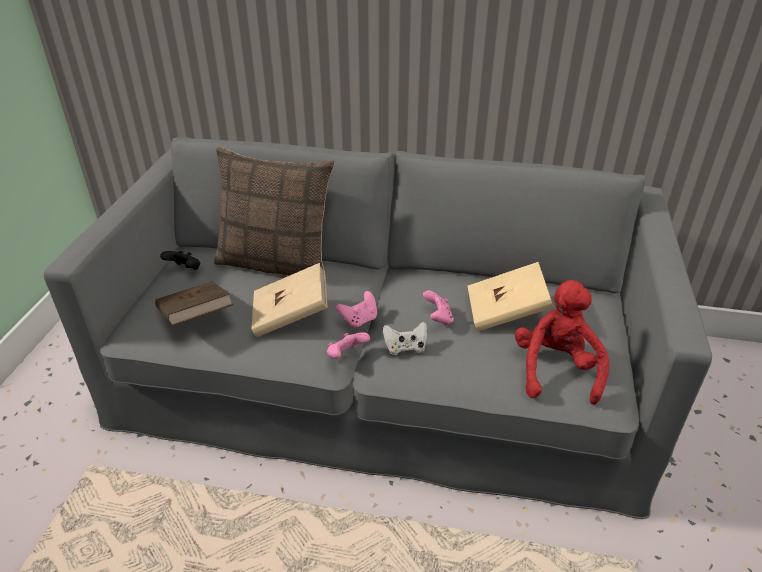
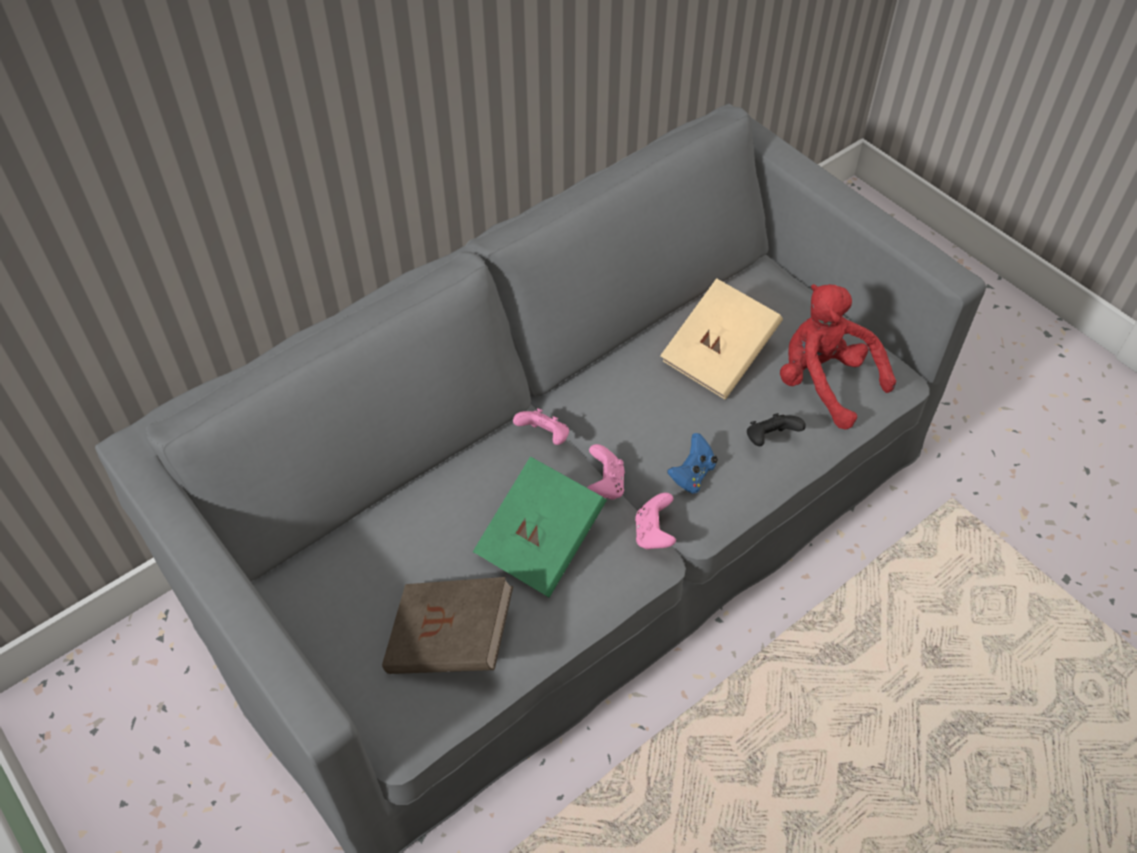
camera: 50 degrees left, 15 degrees up
(184, 269) = (327, 602): black game controller -> black game controller (770, 439)
(276, 262) = (417, 495): pillow -> none
(291, 316) = (541, 543): beige book -> green book
(405, 347) = (692, 475): white game controller -> blue game controller
(438, 319) = (674, 416): pink game controller -> pink game controller (544, 437)

